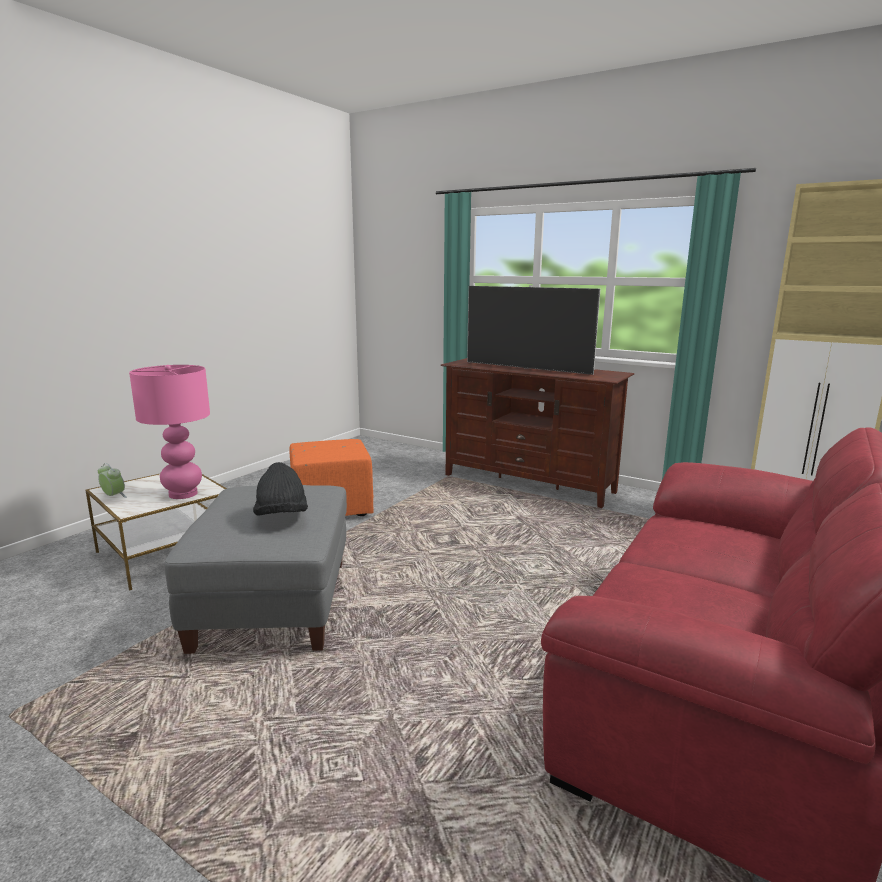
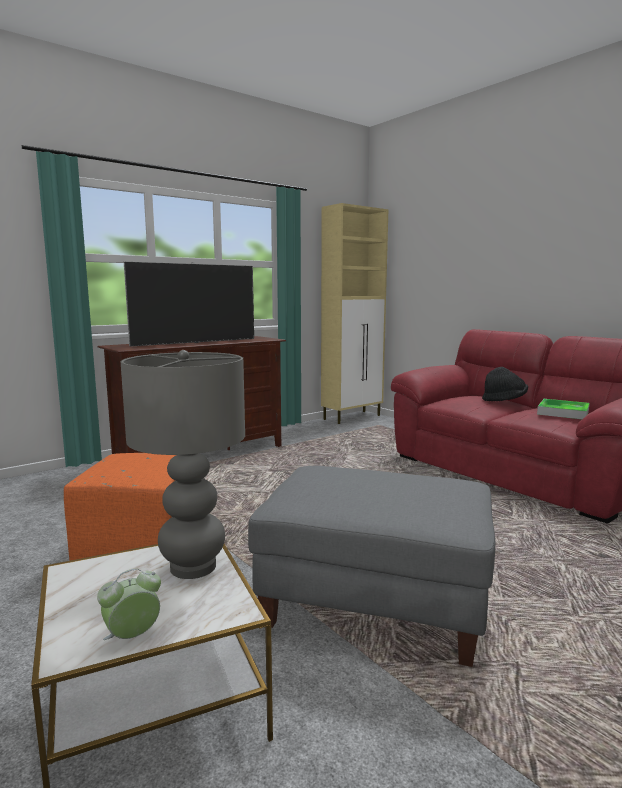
camera: 70 degrees left, 5 degrees down
(183, 494) = (193, 566): pink table lamp -> grey table lamp
(281, 517) = (407, 482): black hat -> black hat (504, 400)
(697, 606) = (563, 412): none -> tray

